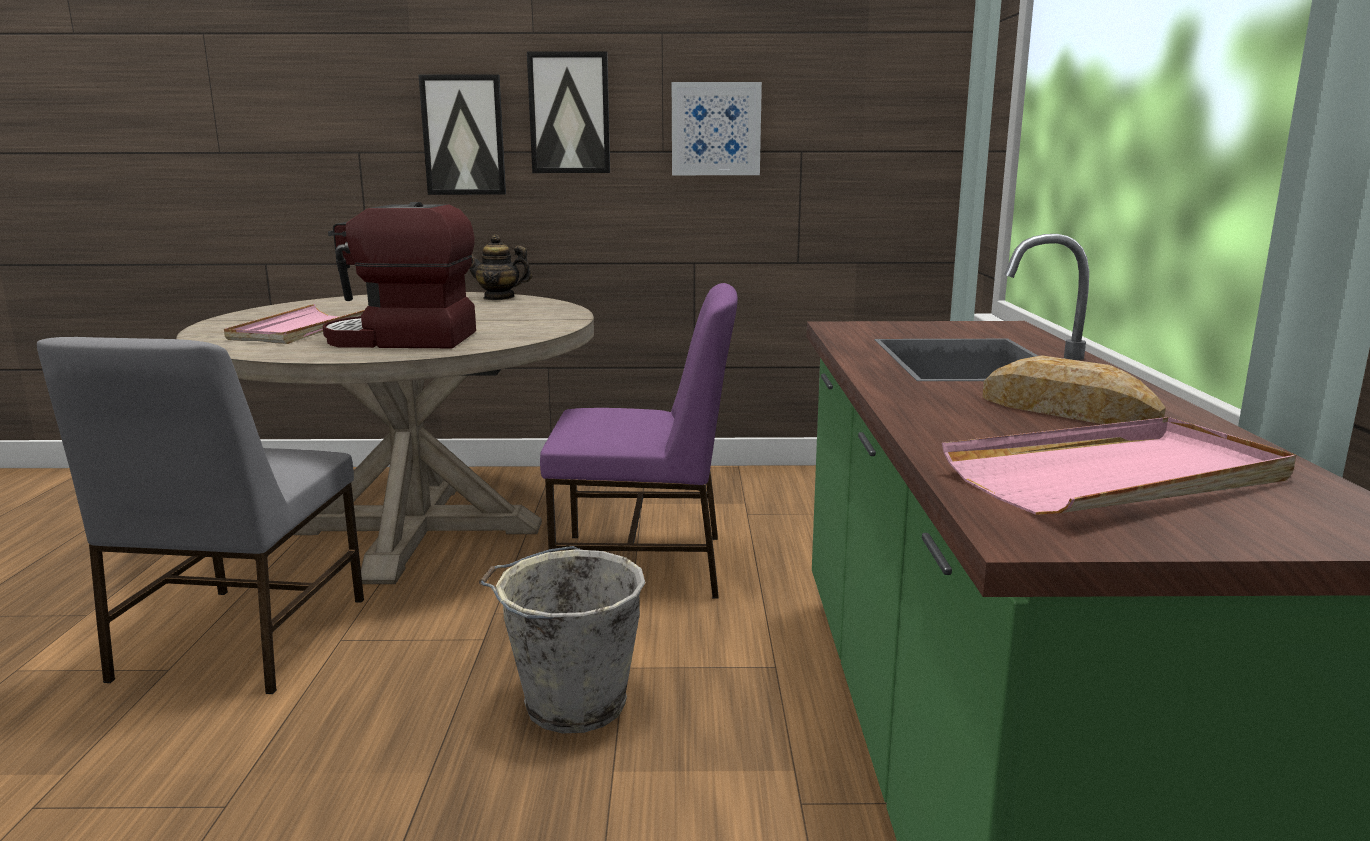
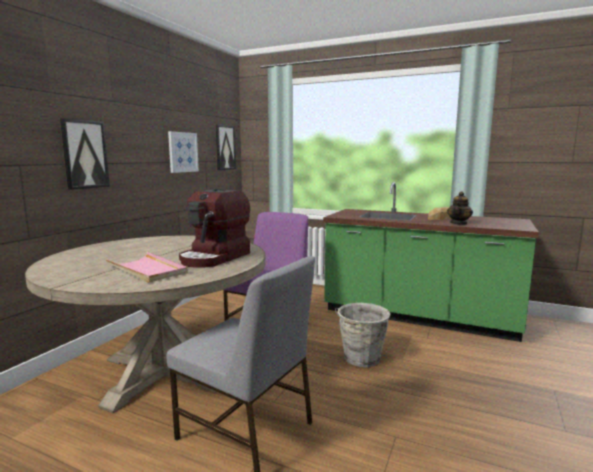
camera: 65 degrees left, 5 degrees down
(499, 298) = (131, 241): teapot -> teapot (459, 223)
(569, 113) = (132, 143): picture -> picture (225, 147)
(1119, 477) = (492, 222): pink tray -> none

